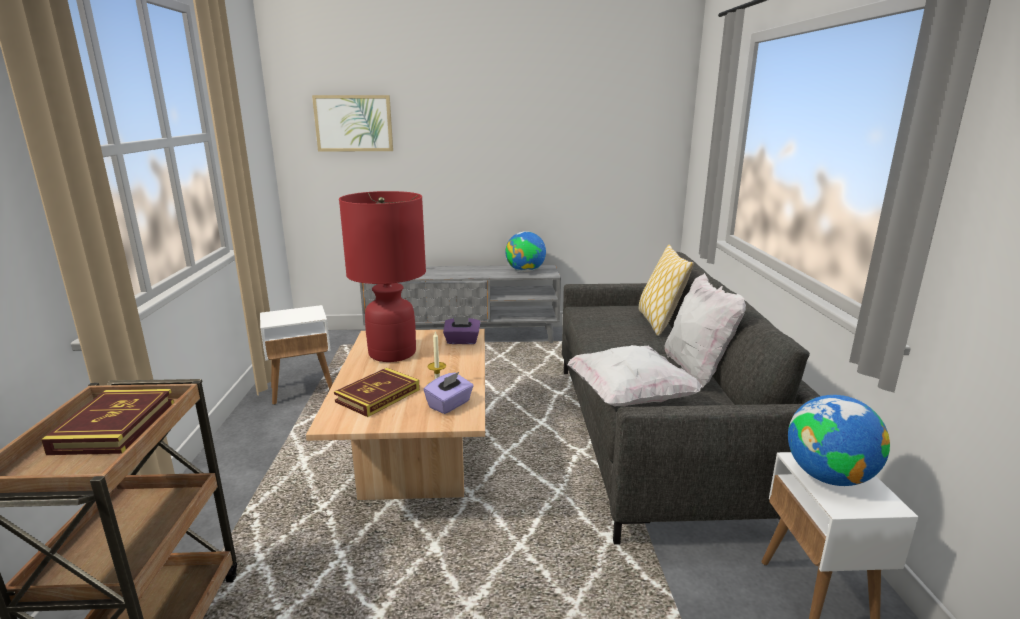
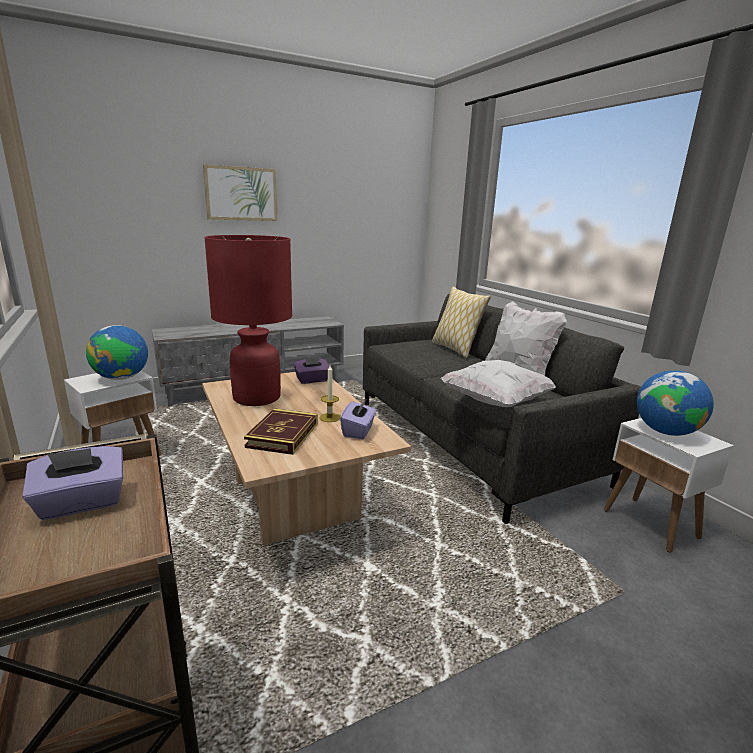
camera: 25 degrees left, 0 degrees up
(115, 426) = (82, 503): book -> purple tissue box
(354, 123) = (128, 180): picture -> picture (241, 194)
(525, 271) = (309, 322): globe -> globe (122, 378)

